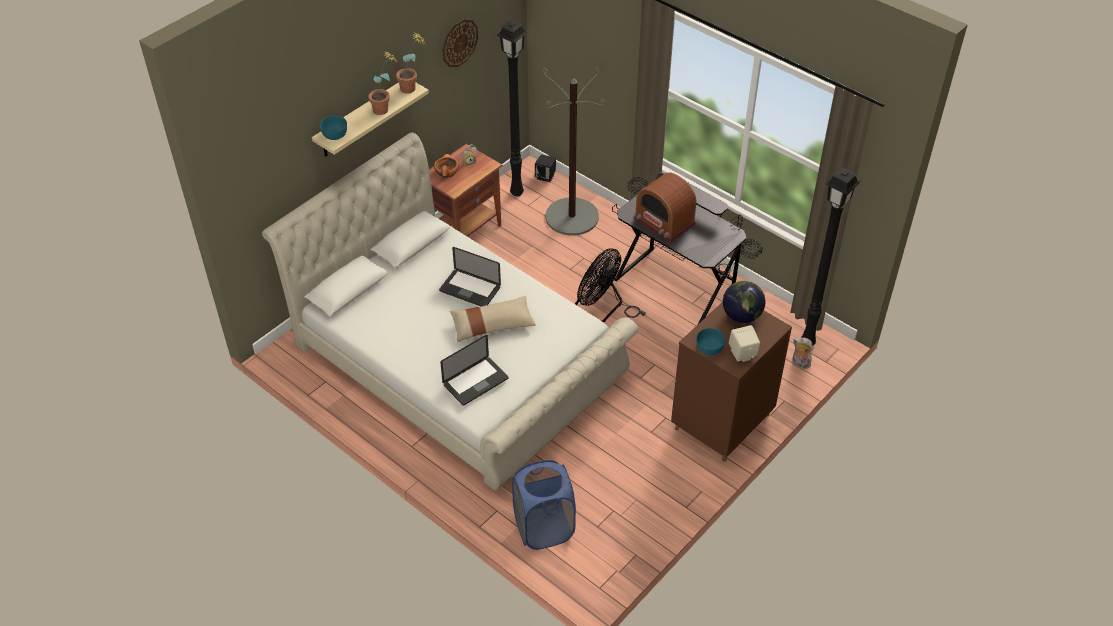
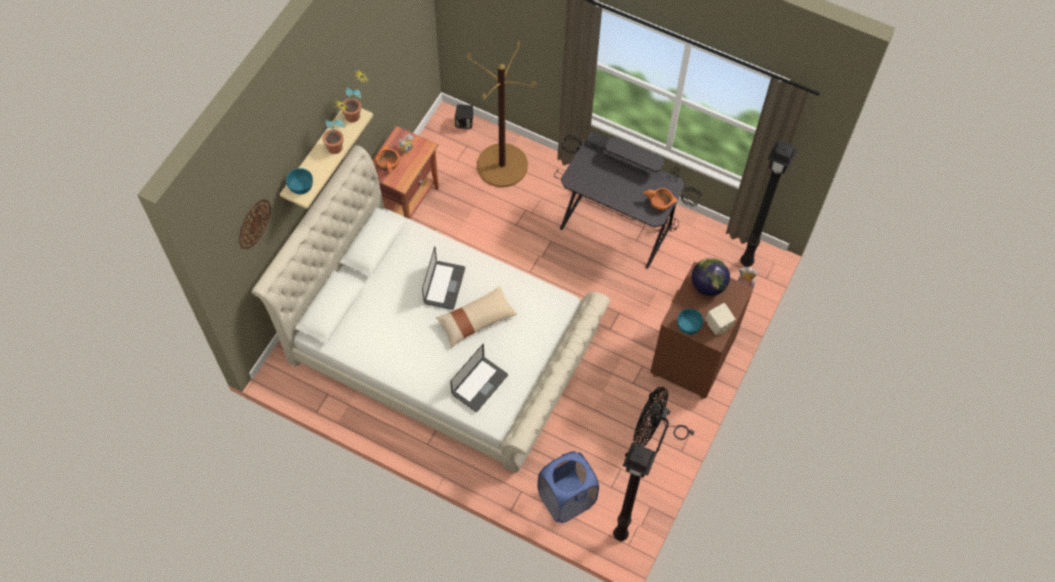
camera: 15 degrees left, 15 degrees up
(459, 43) = (384, 48): wall clock -> wall clock (254, 223)
(470, 289) = (444, 285): laptop -> laptop turned 90 degrees counterclockwise
(517, 193) = (443, 148): black floor lamp -> black floor lamp (621, 535)
(572, 217) = (502, 165): grey clothes rack -> brown clothes rack
(605, 307) = (559, 261): black fan -> black fan (654, 432)
(664, 222) = (606, 183): radio -> none
(716, 247) = (660, 202): none -> orange bowl

